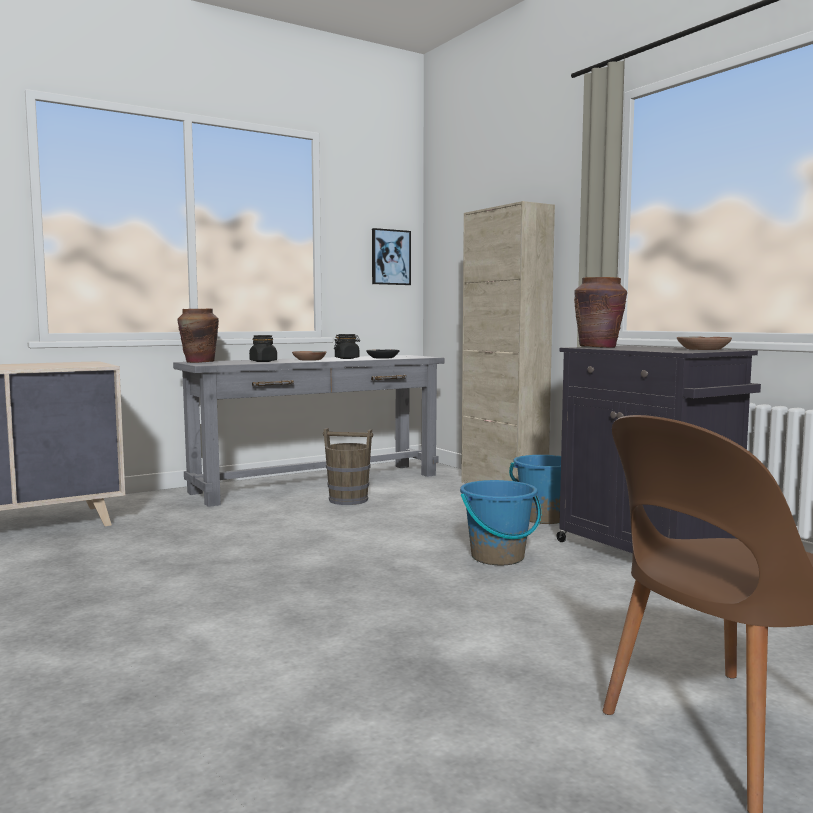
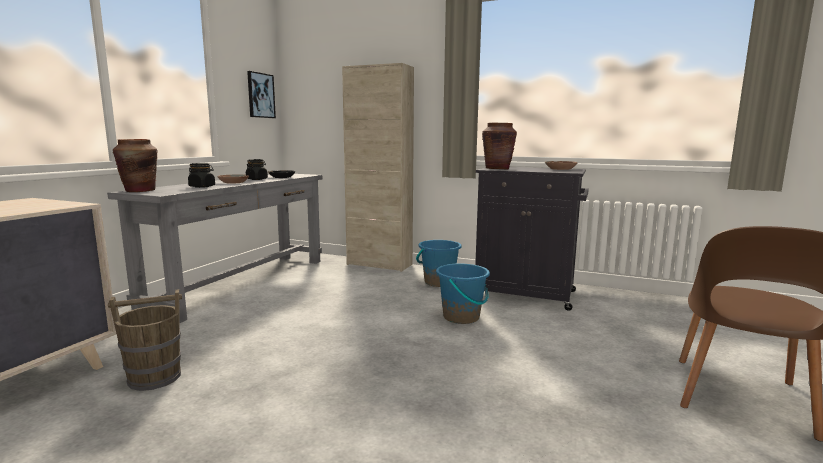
camera: 35 degrees left, 5 degrees up
(348, 500) = (290, 293): brown bucket -> brown bucket (154, 378)

